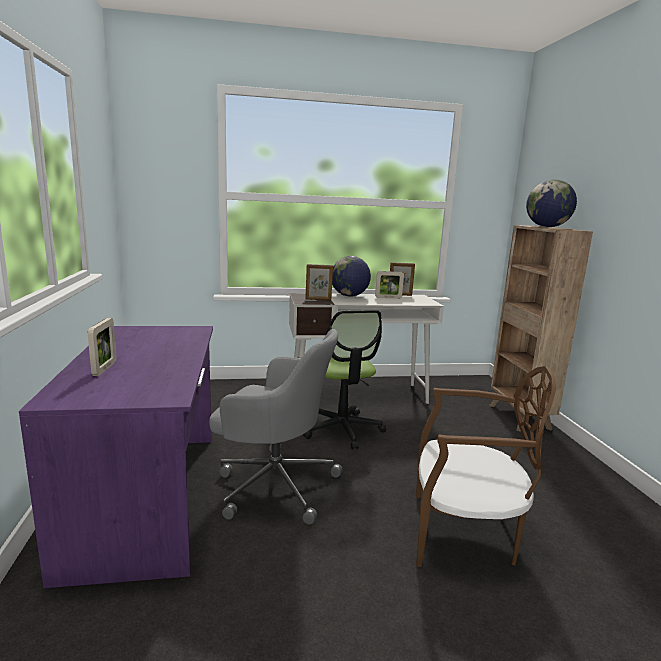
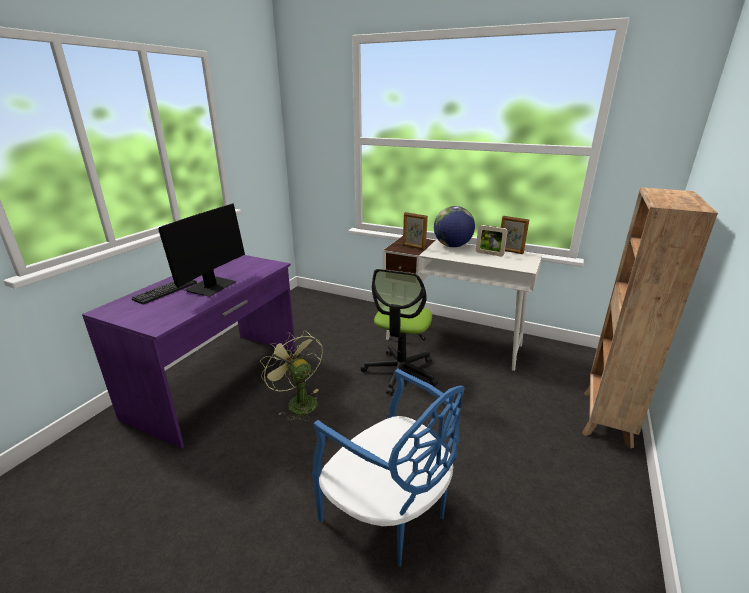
camera: 35 degrees right, 10 degrees up
(104, 369) = (165, 291): picture frame -> keyboard
(161, 356) = (211, 287): none -> monitor
(274, 484) = (297, 402): grey office chair -> green fan
(464, 534) = (389, 513): brown chair -> blue chair
(547, 227) = (674, 196): globe -> none

